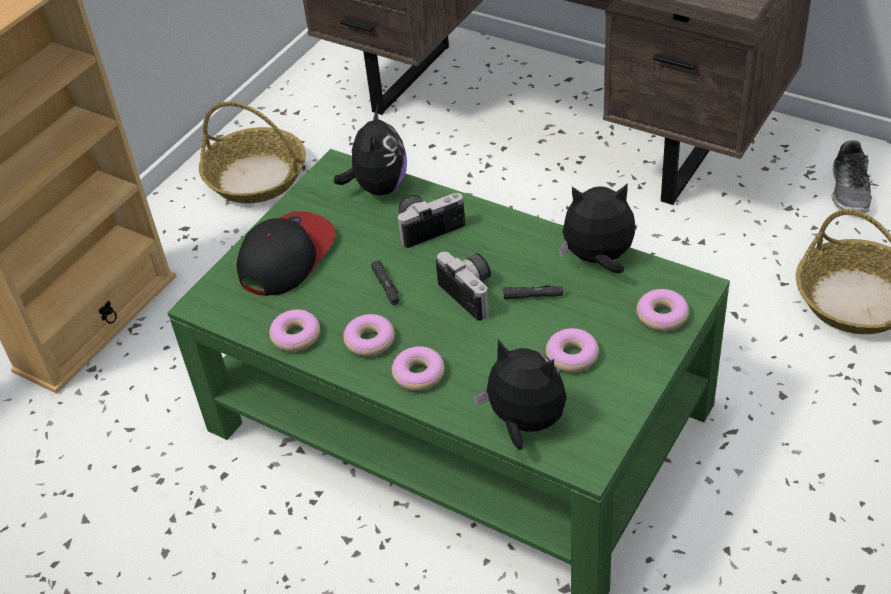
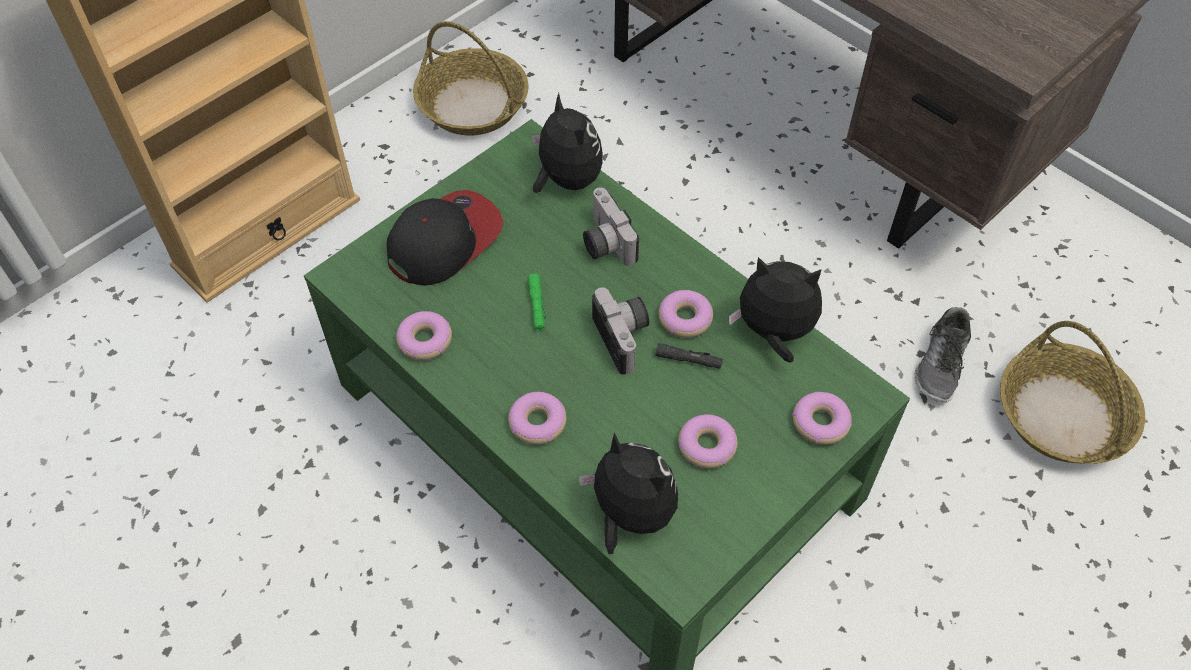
camera: 10 degrees right, 10 degrees up
(369, 340) = (499, 367): donut -> donut (685, 318)
(378, 187) = (566, 180): plush toy -> plush toy turned 45 degrees counterclockwise
(386, 287) = (537, 306): black flashlight -> green flashlight
(428, 226) = (604, 242): camera -> camera turned 105 degrees counterclockwise
(850, 191) = (1099, 281): shoe -> shoe (941, 365)

